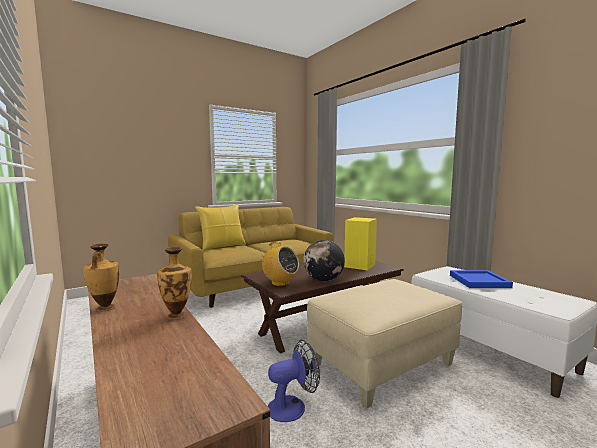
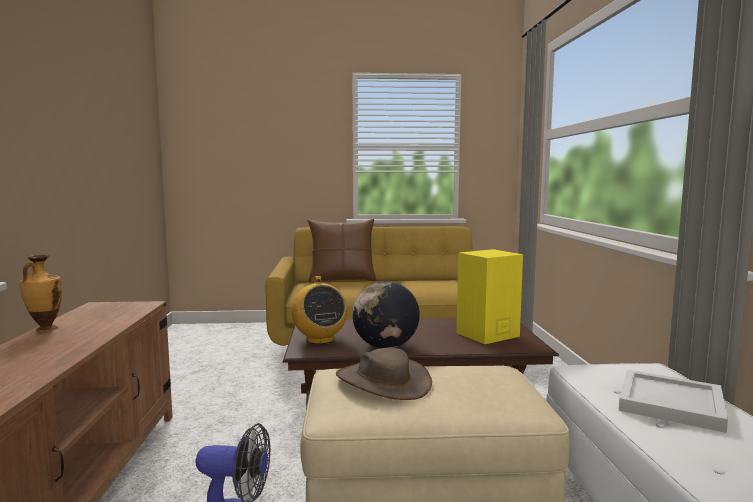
camera: 30 degrees right, 0 degrees up
(177, 315) = (78, 349): vase -> none
(222, 246) = (342, 280): yellow pillow -> brown pillow
(363, 297) = (383, 381): none -> brown hat
(480, 281) = (672, 404): blue tray -> white tray

